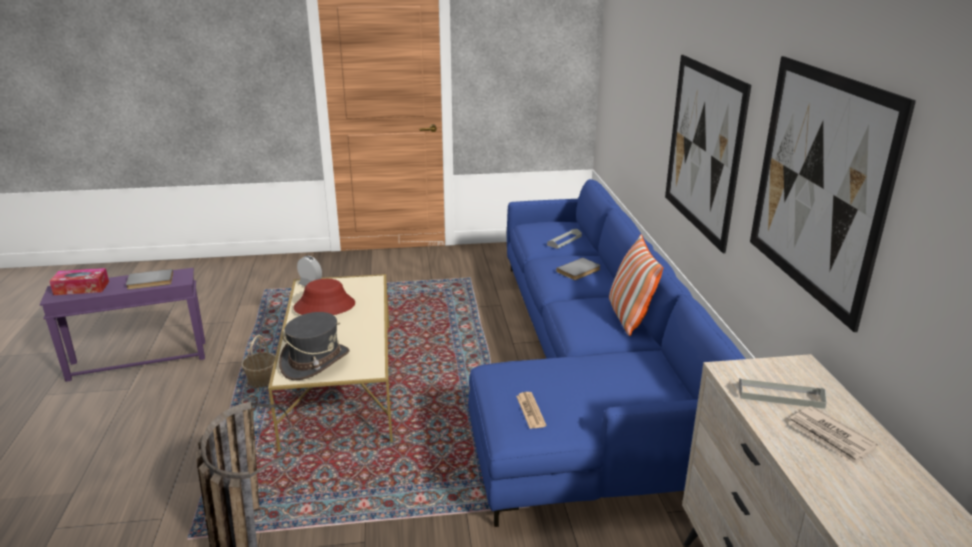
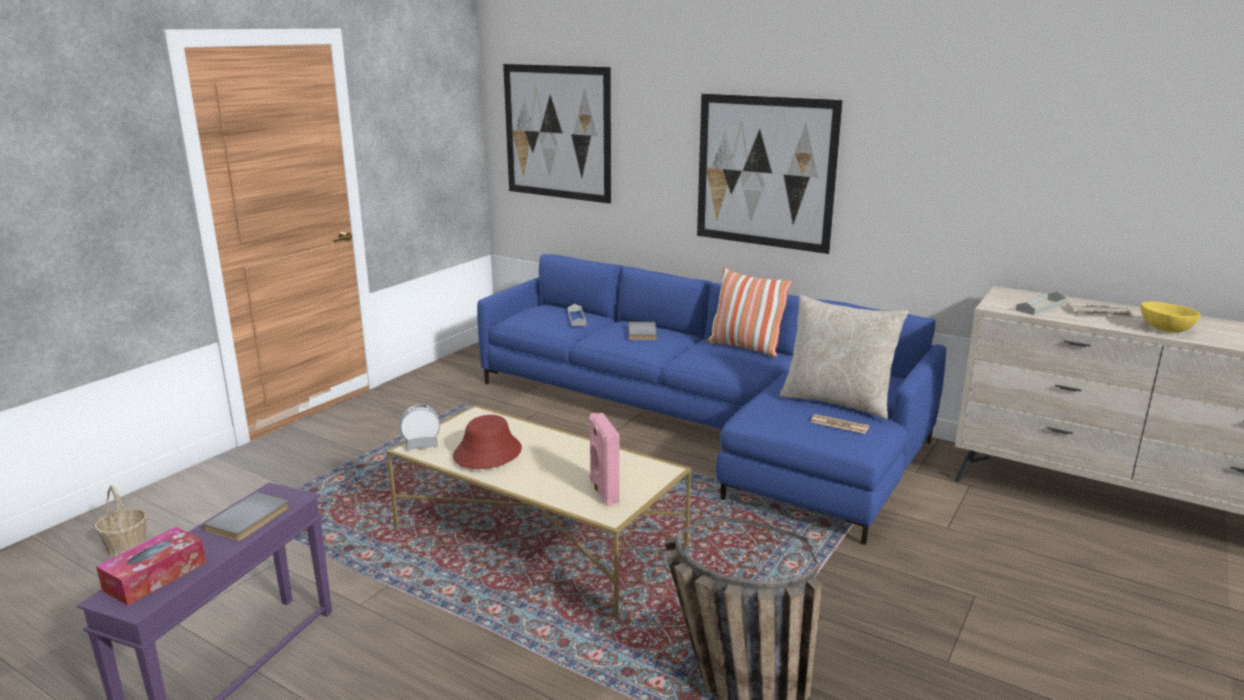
camera: 50 degrees left, 5 degrees down
(262, 380) = (454, 585): basket -> basket (127, 546)
(315, 362) = (603, 491): grey hat -> pink speaker
(580, 394) = (837, 401): none -> beige pillow
(818, 184) = (965, 157): picture -> picture (557, 132)
(848, 497) = (1165, 329): none -> yellow bowl

